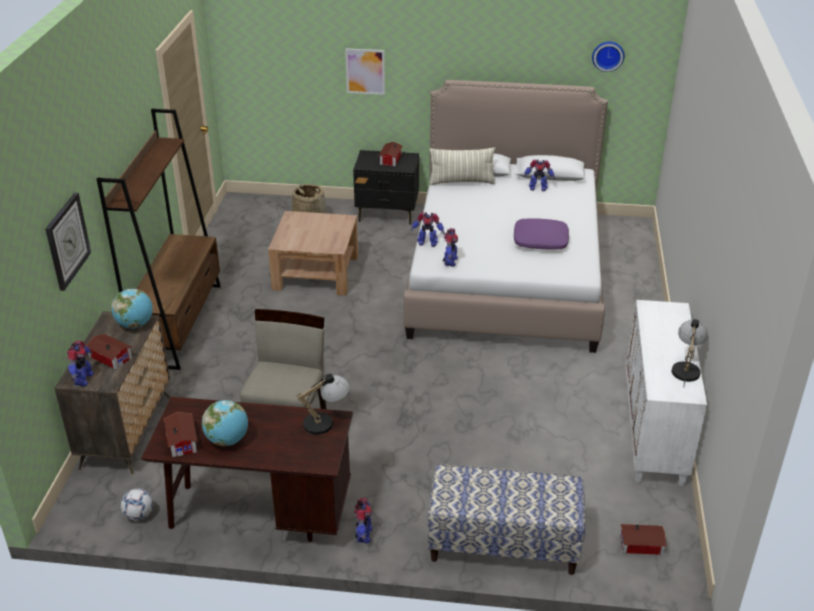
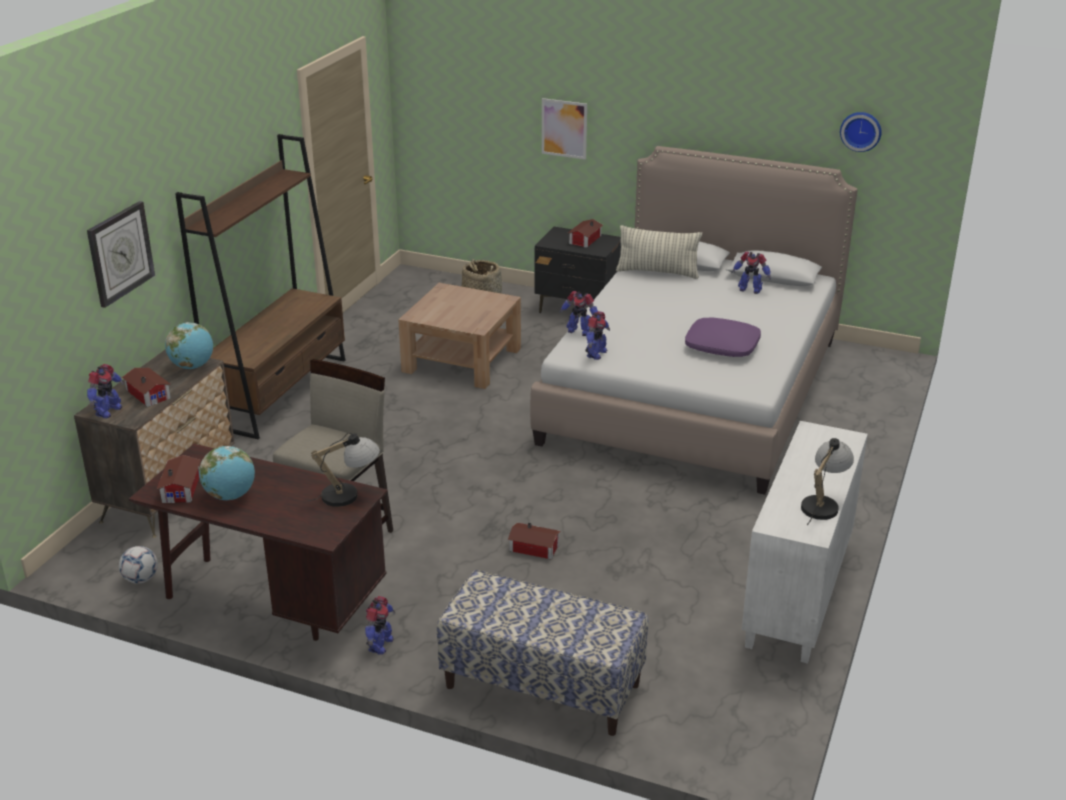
camera: 15 degrees right, 5 degrees down
(642, 545) = (719, 720): toy house -> toy house (535, 548)

